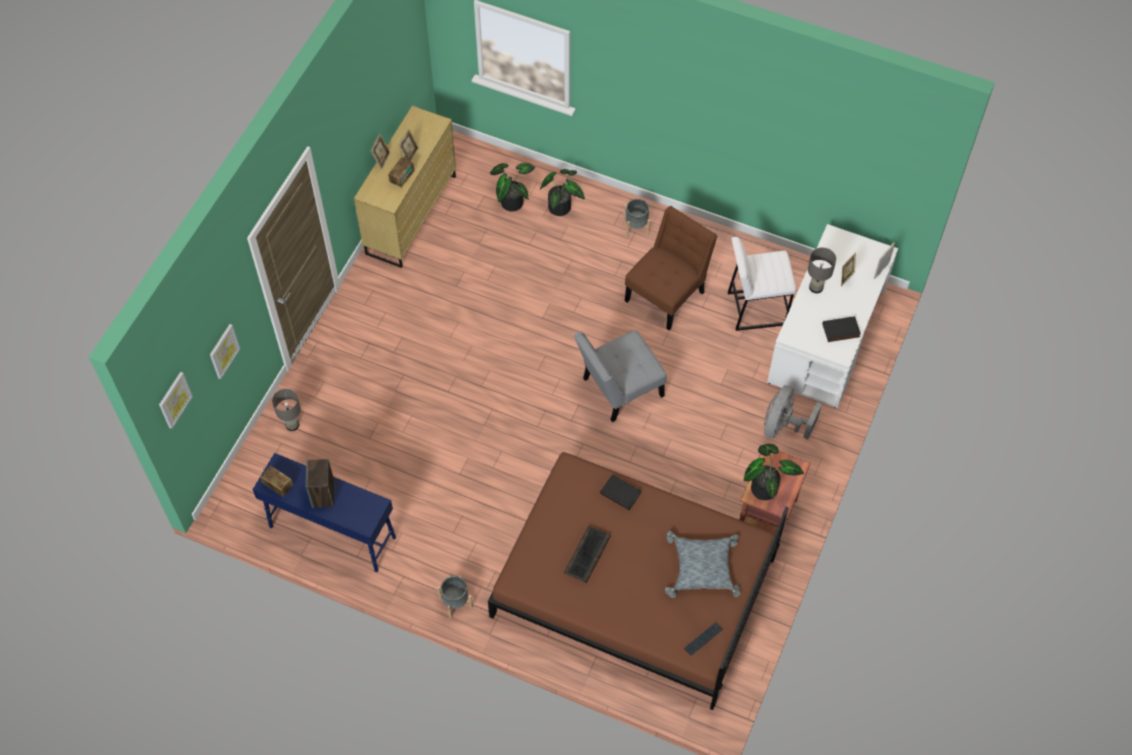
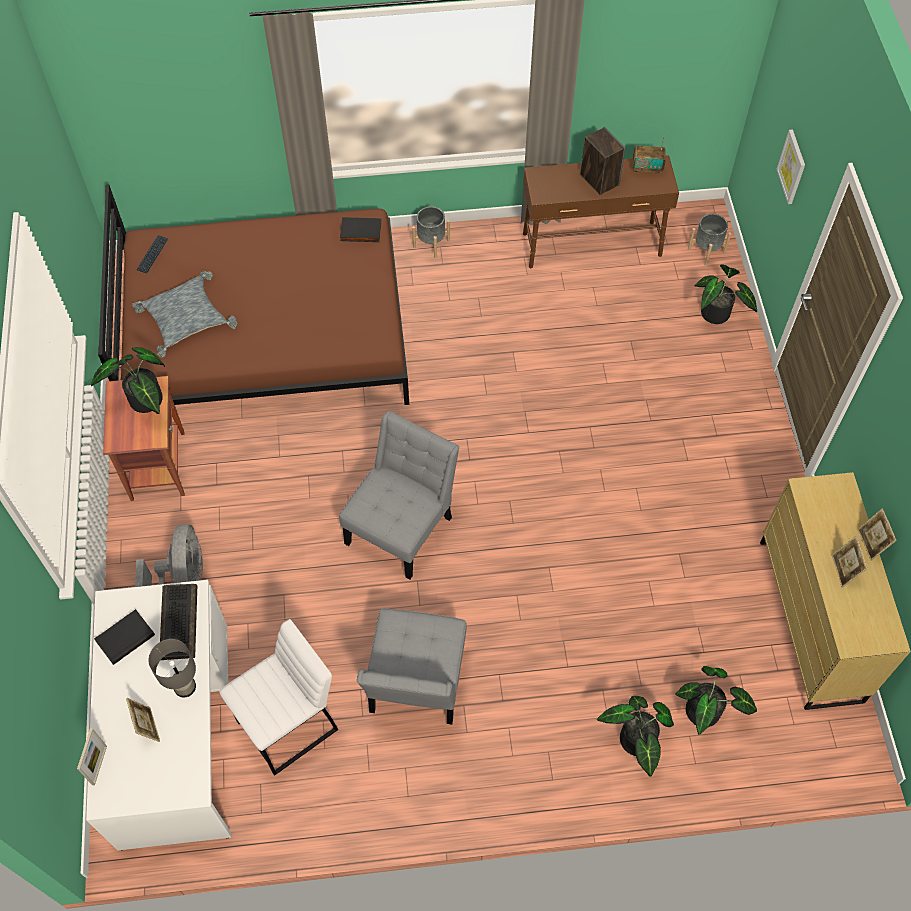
camera: 150 degrees right, 0 degrees up
(174, 399) = (776, 66): picture -> none
(292, 424) = (717, 316): grey table lamp -> potted plant
(332, 531) = (592, 245): blue console table -> brown console table
(402, 178) = (821, 530): radio -> none
(587, 555) = (310, 274): keyboard -> keyboard (178, 621)
(621, 493) = (310, 345): black book -> black book (360, 232)
(636, 227) = (516, 766): grey planter -> grey planter (706, 250)
(667, 293) = (415, 684): brown chair -> grey chair

